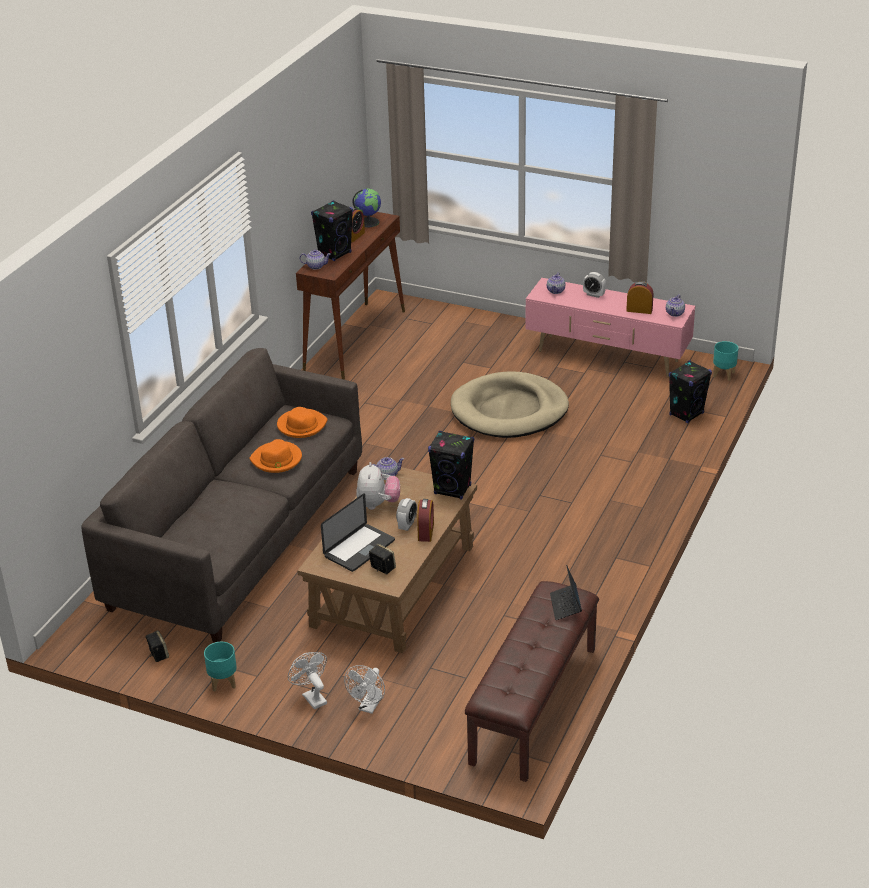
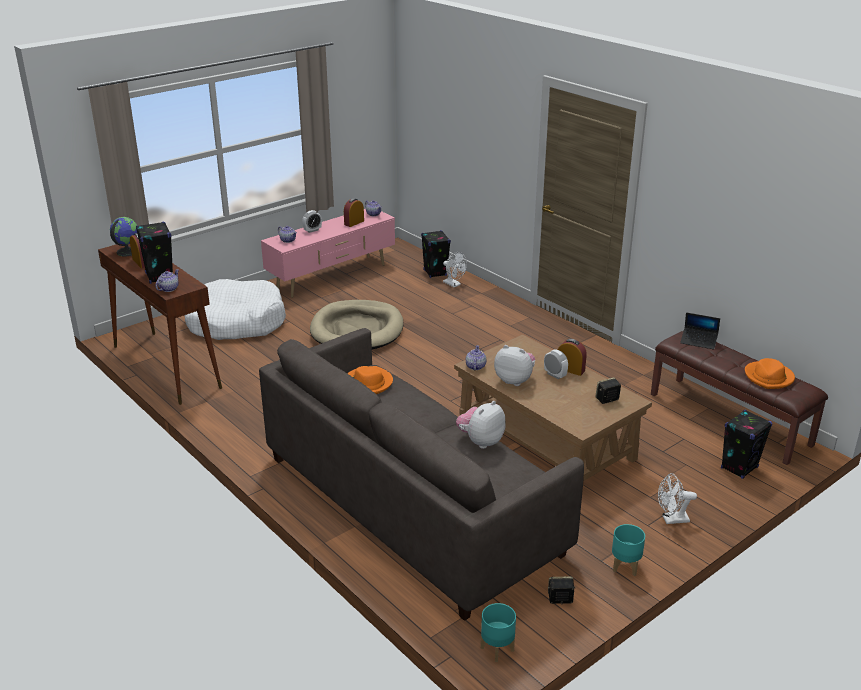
camera: 65 degrees left, 5 degrees down
(246, 511) = (480, 441): none -> plush toy
(276, 460) = (411, 407): orange hat -> orange hat (769, 377)
(359, 549) = (572, 403): laptop -> none
(369, 707) = (698, 493): white fan -> white fan (454, 284)
(453, 490) = (521, 345): black speaker -> black speaker (739, 468)
(462, 341) = (236, 322): none -> white dog bed
(723, 374) = (402, 249): turquoise planter -> turquoise planter (496, 649)

